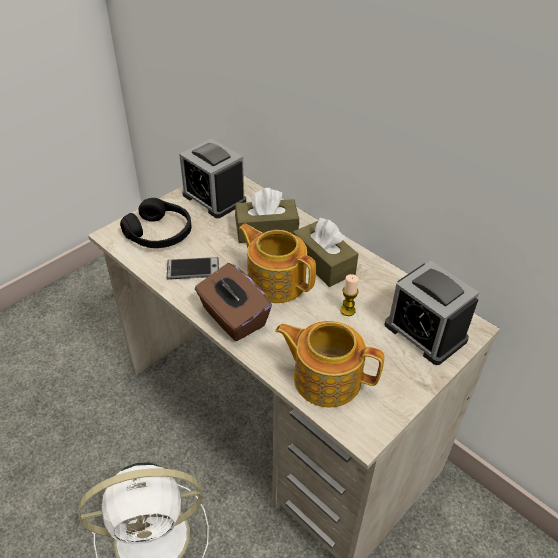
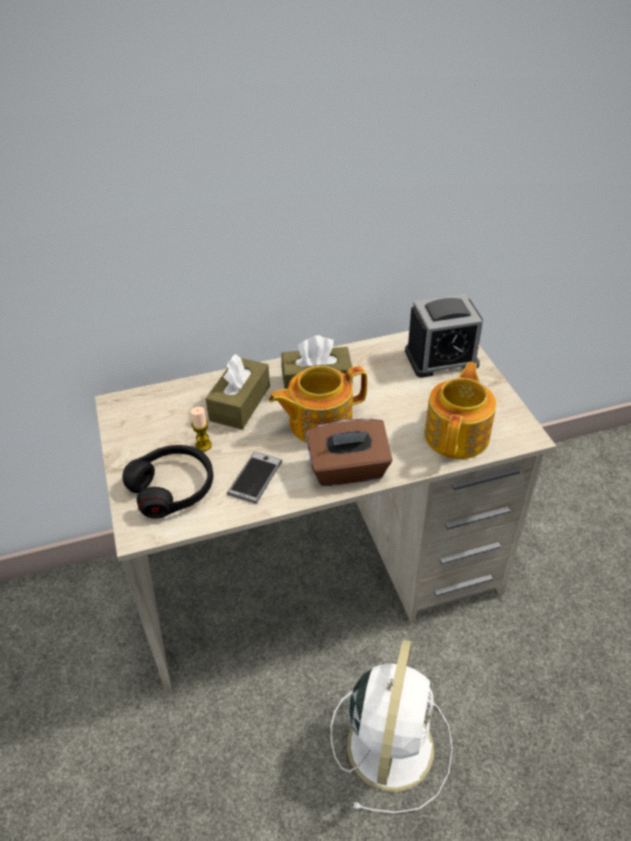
camera: 60 degrees left, 0 degrees up
(214, 198) = (150, 424): alarm clock -> none
(325, 378) = (458, 435): teapot -> teapot turned 150 degrees clockwise
(347, 310) = (388, 391): candle -> candle (203, 445)

